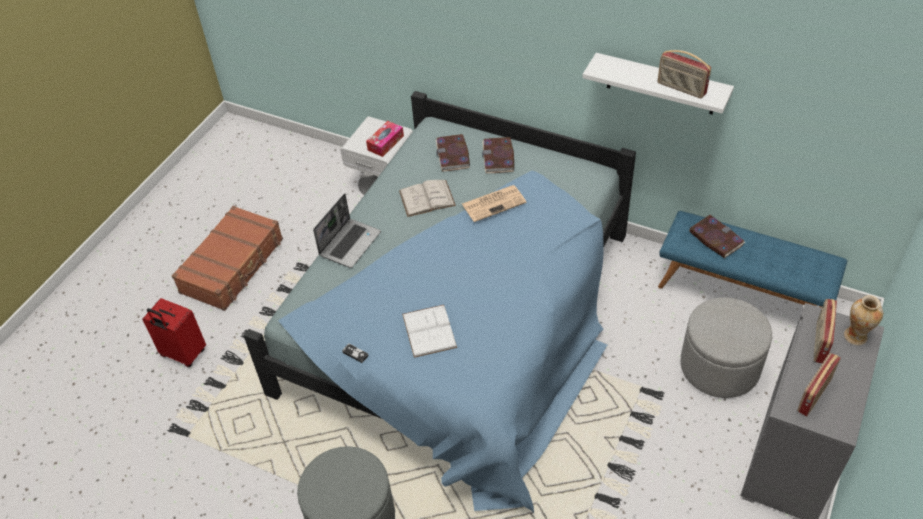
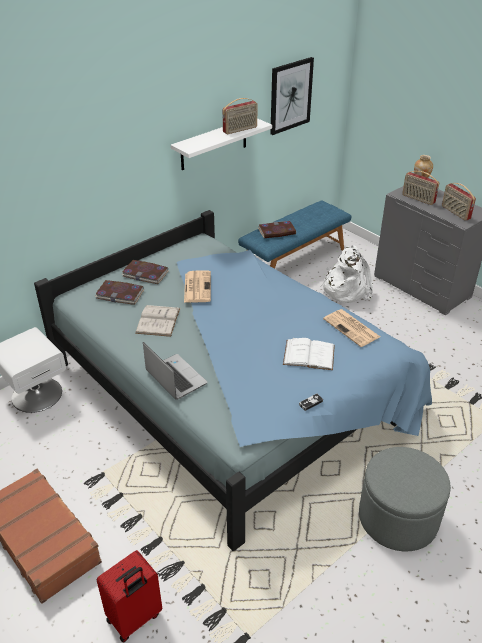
camera: 70 degrees left, 10 degrees down
(385, 143) = (37, 346): tissue box -> none
(495, 355) = (352, 328): none -> newspaper
(719, 366) = (345, 289): grey ottoman -> white backpack
(811, 94) = (290, 95): none -> picture

